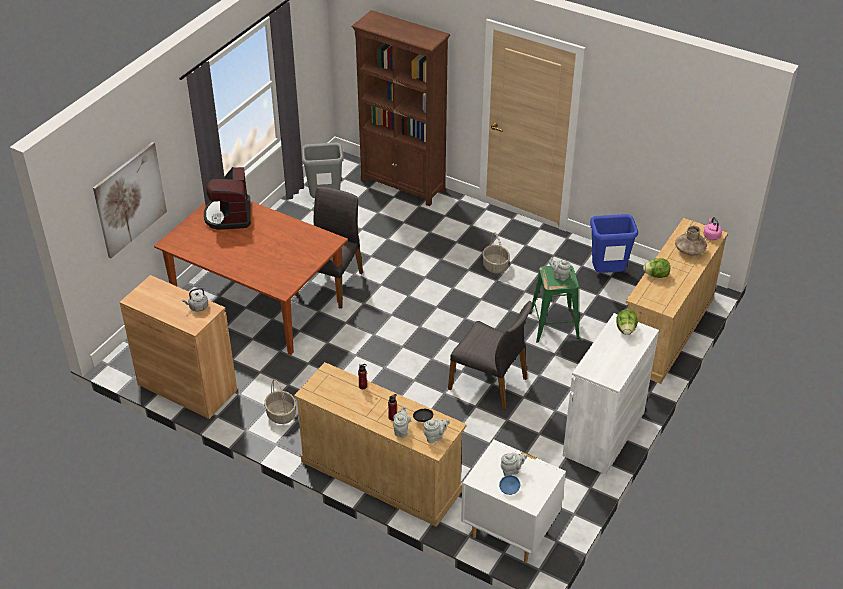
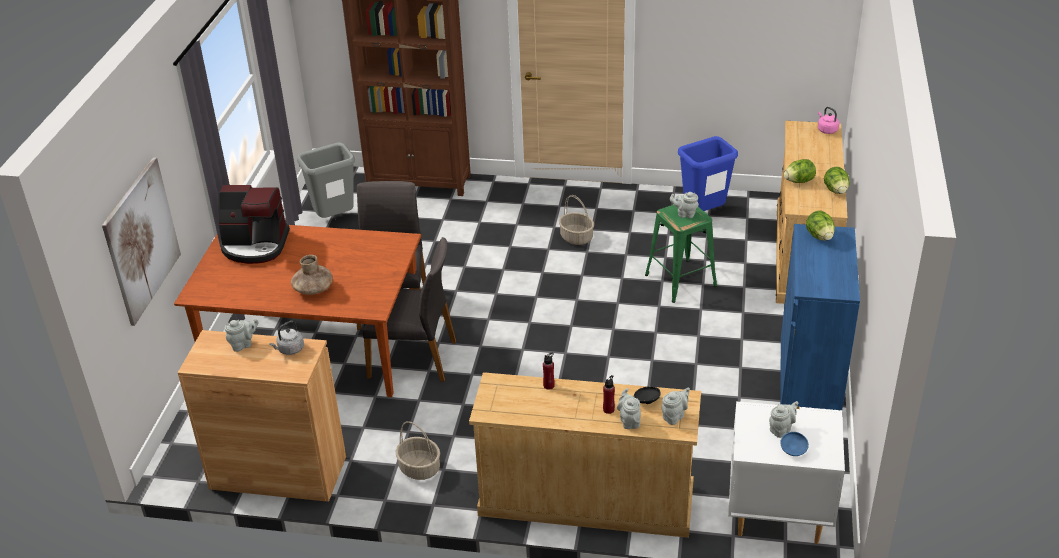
camera: 20 degrees left, 5 degrees down
(170, 294) = (243, 344): none -> grey teapot
(229, 215) = (255, 245): coffee machine -> coffee machine turned 60 degrees counterclockwise
(489, 383) = (648, 360): grey chair -> grey chair (414, 358)
(604, 434) = (809, 376): white cabinet -> blue cabinet
(680, 292) = (836, 190): none -> lettuce
(689, 250) = (815, 149): brown vase -> brown vase (313, 289)

